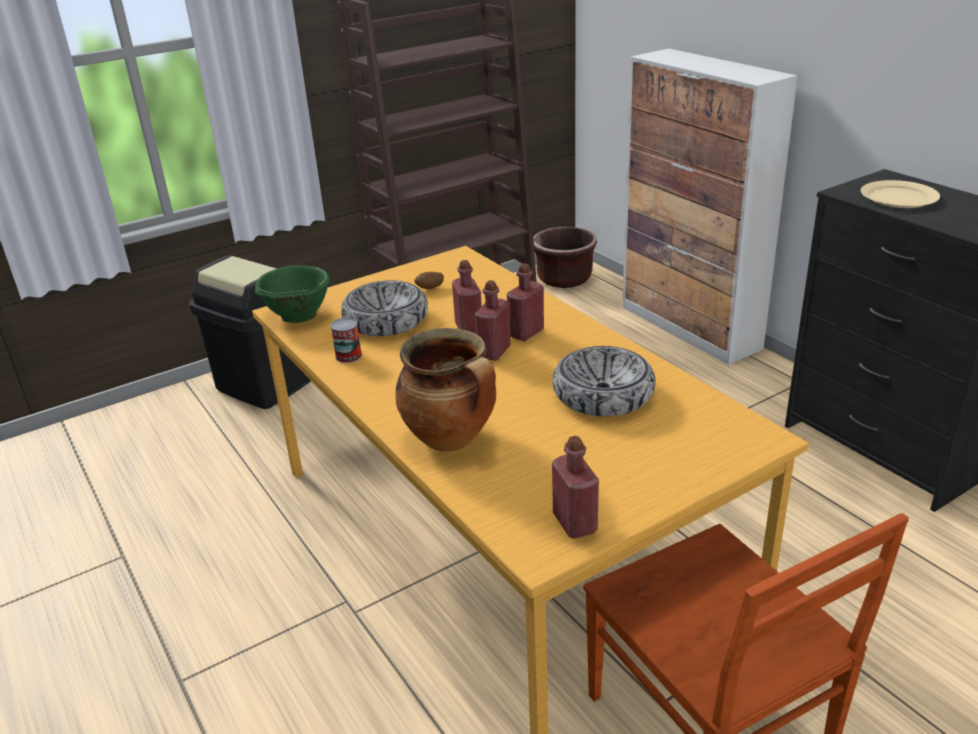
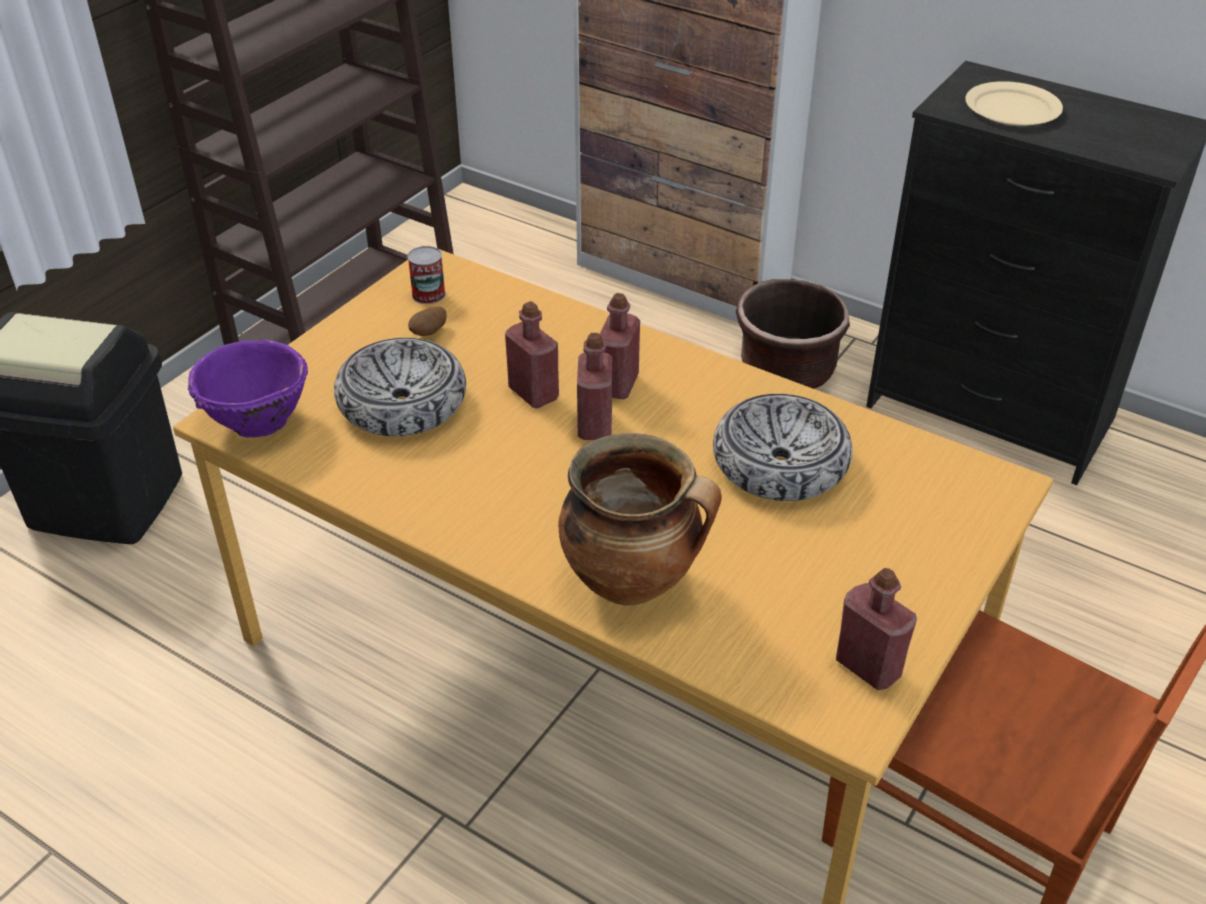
camera: 25 degrees left, 10 degrees up
(297, 315) = (257, 421): green bowl -> purple bowl
(348, 356) = (390, 478): can -> can (428, 294)
(564, 279) = (472, 230): brown planter -> brown planter (786, 370)

